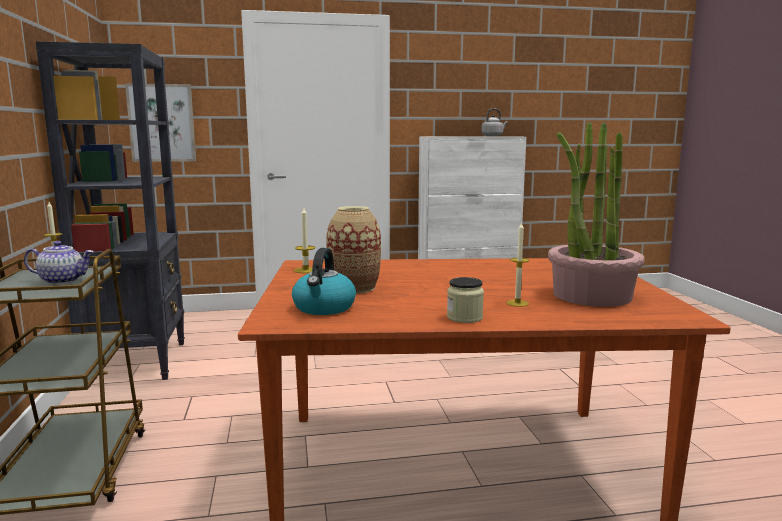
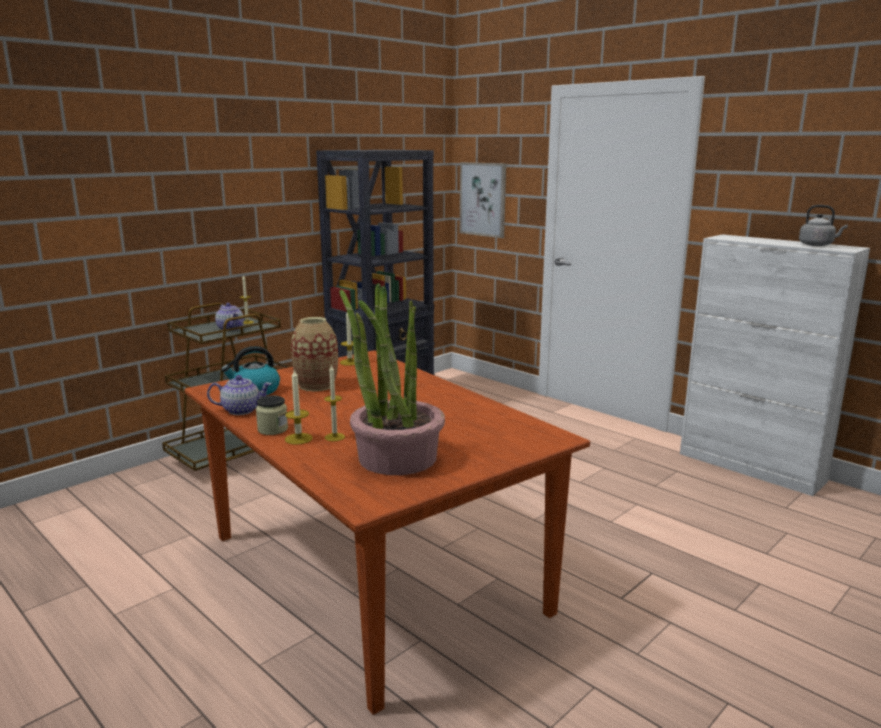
camera: 55 degrees right, 5 degrees up
(381, 320) = (242, 410): none -> teapot
(505, 313) = (298, 439): none -> candle

